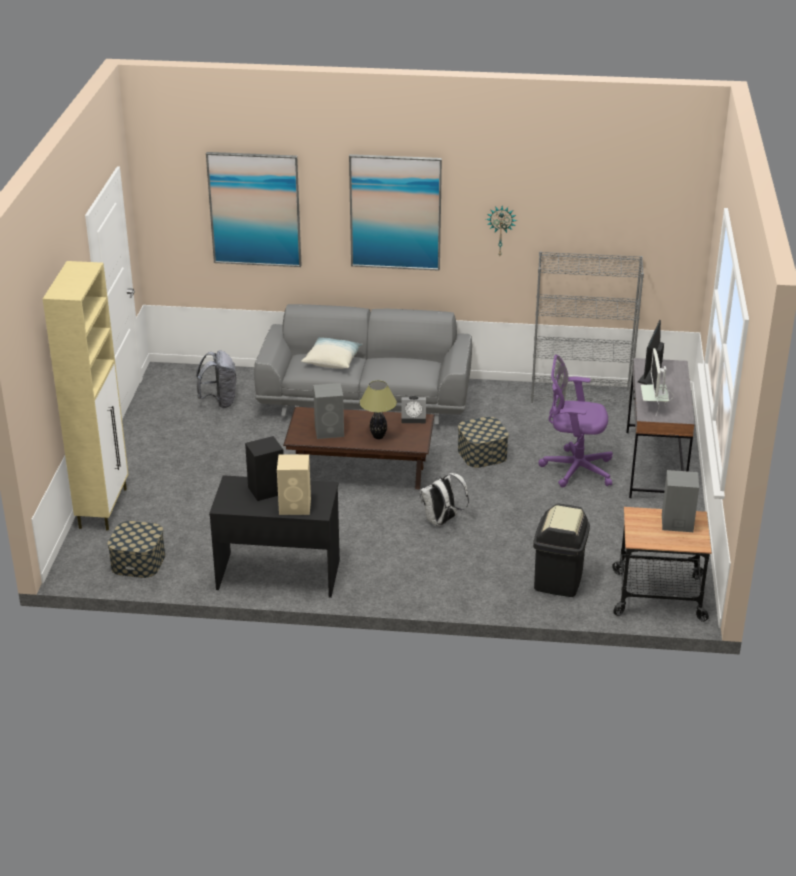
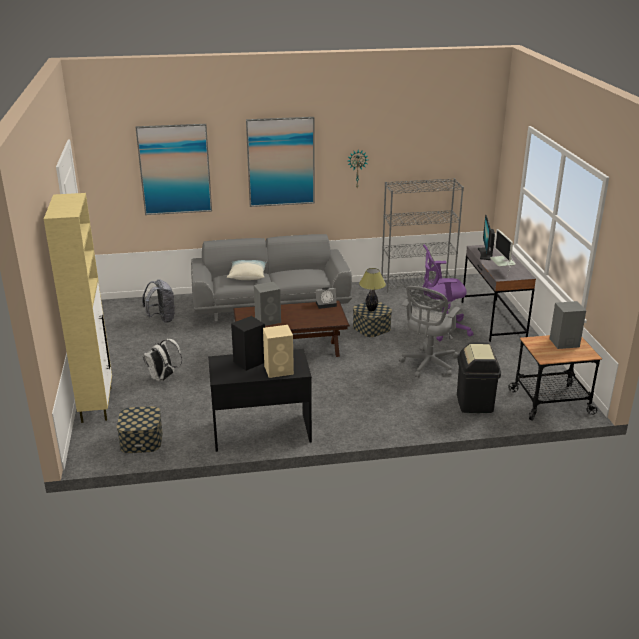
camera: 15 degrees left, 5 degrees down
(378, 437) = (306, 319): table lamp -> table lamp (371, 310)
(442, 521) = (367, 375): white backpack -> white backpack (163, 378)
(527, 519) = (427, 365): none -> grey office chair

